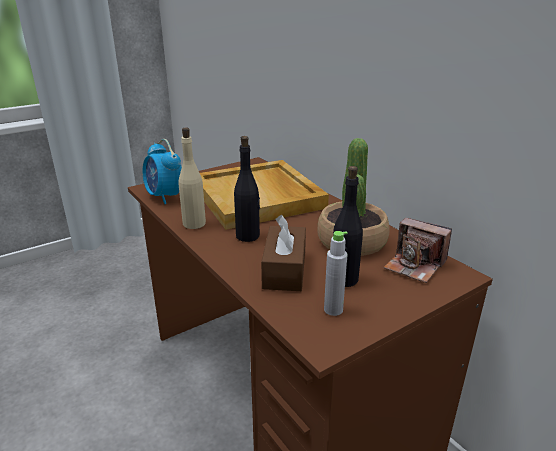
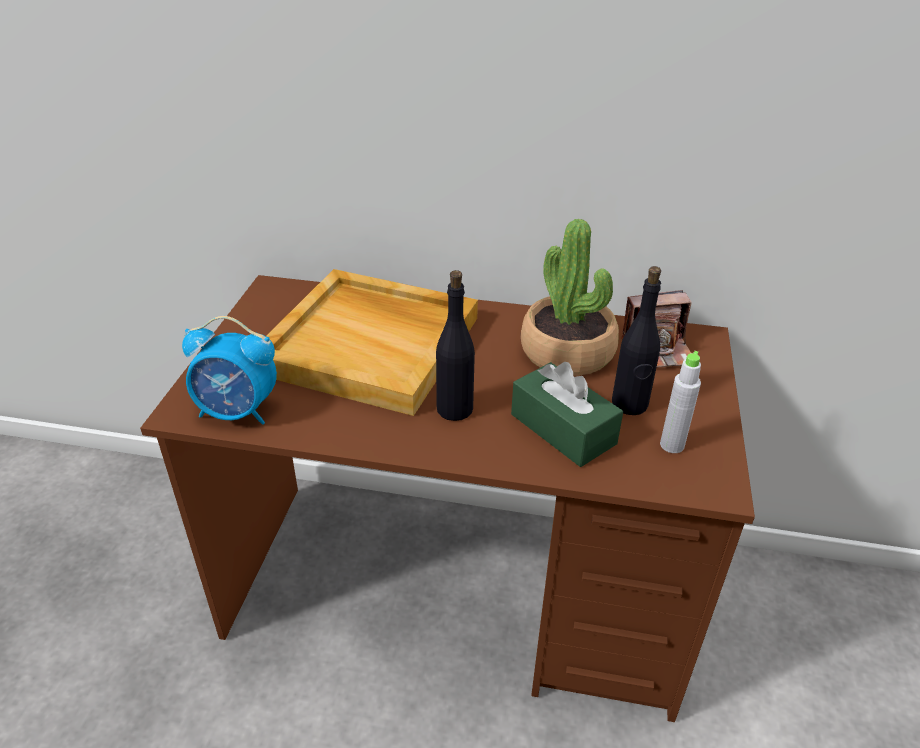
camera: 45 degrees left, 10 degrees up
(194, 223) = (360, 430): beige bottle -> none
(284, 270) = (563, 429): brown tissue box -> green tissue box

